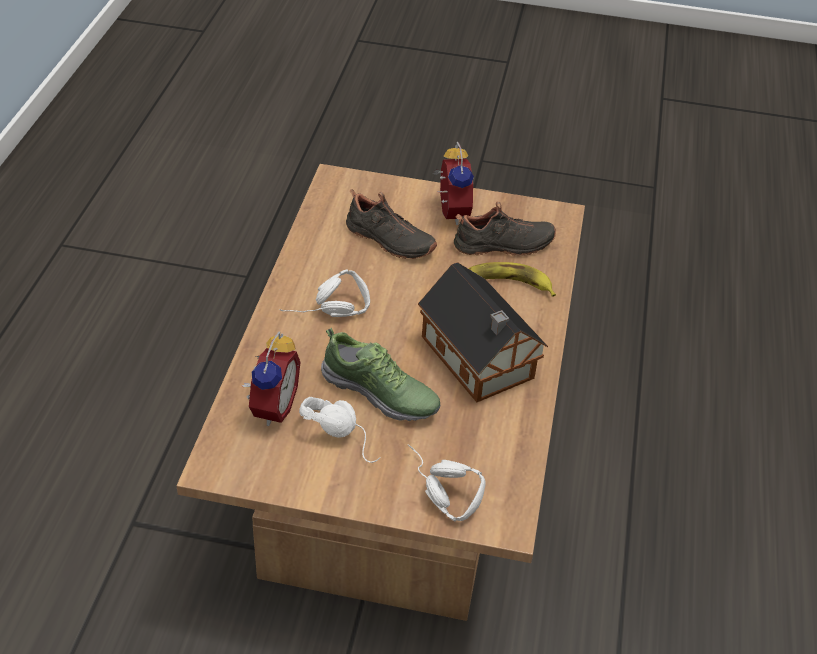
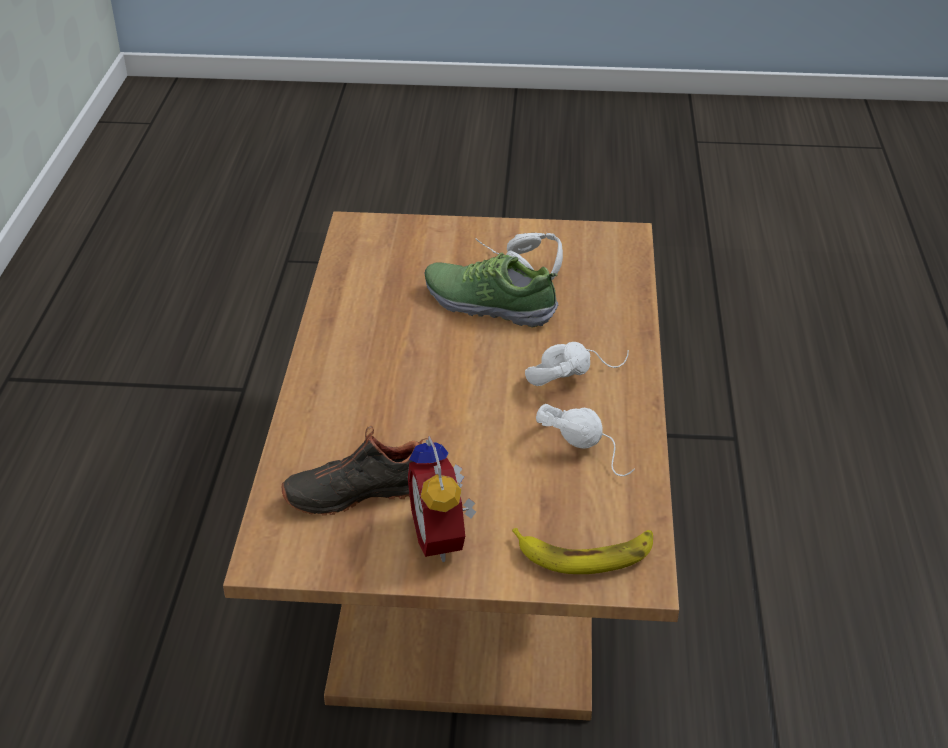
camera: 175 degrees right, 5 degrees down
(271, 407) = (596, 282): alarm clock -> none
(388, 241) = (524, 477): black shoe -> none
(435, 490) = (421, 239): white headphones -> white headphones (589, 448)
(479, 361) = (386, 344): toy house -> none
(505, 285) = (355, 435): banana -> banana (586, 553)

